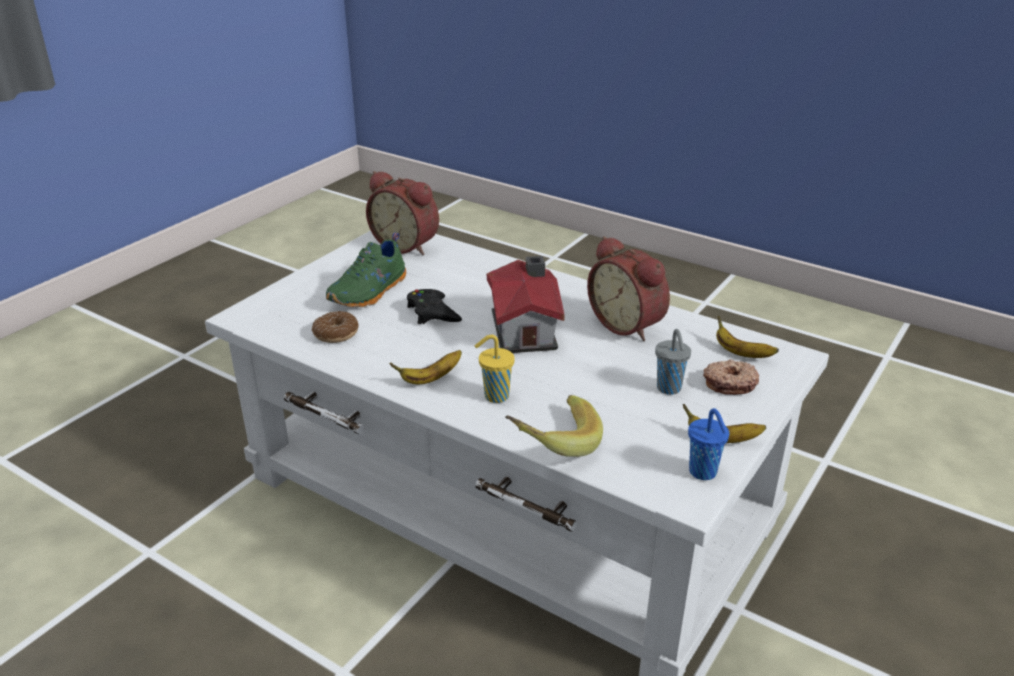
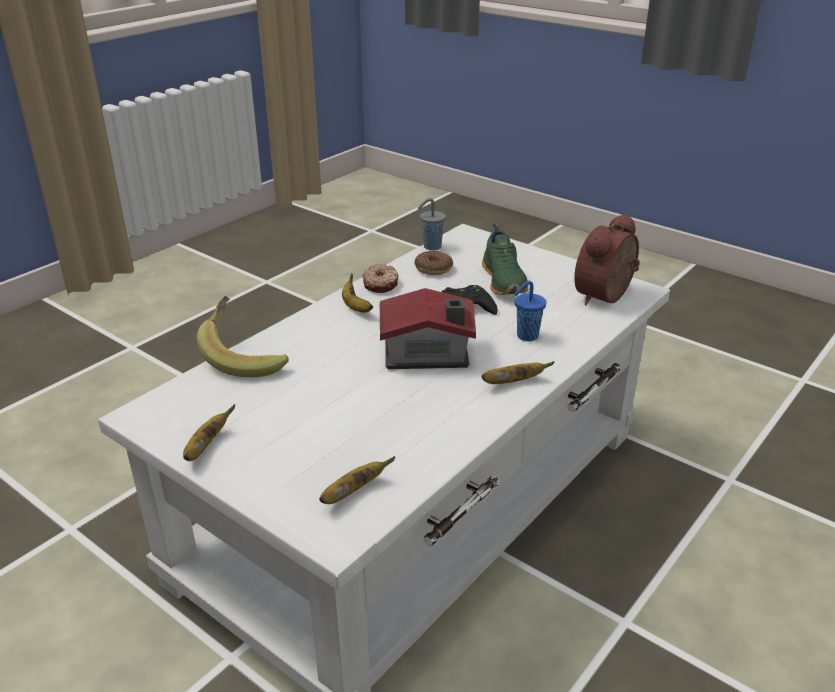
camera: 95 degrees right, 0 degrees up
(370, 292) = (505, 281): green shoe -> green shoe turned 135 degrees counterclockwise
(495, 396) = (320, 334): yellow cup -> none
(562, 289) = (513, 382): none -> banana
(628, 324) = (430, 418): alarm clock -> none
(669, 389) = (299, 428): grey cup -> grey cup (431, 247)
(704, 473) = (165, 428): blue cup -> blue cup (526, 336)
(729, 383) = (295, 471): donut -> donut (381, 284)

